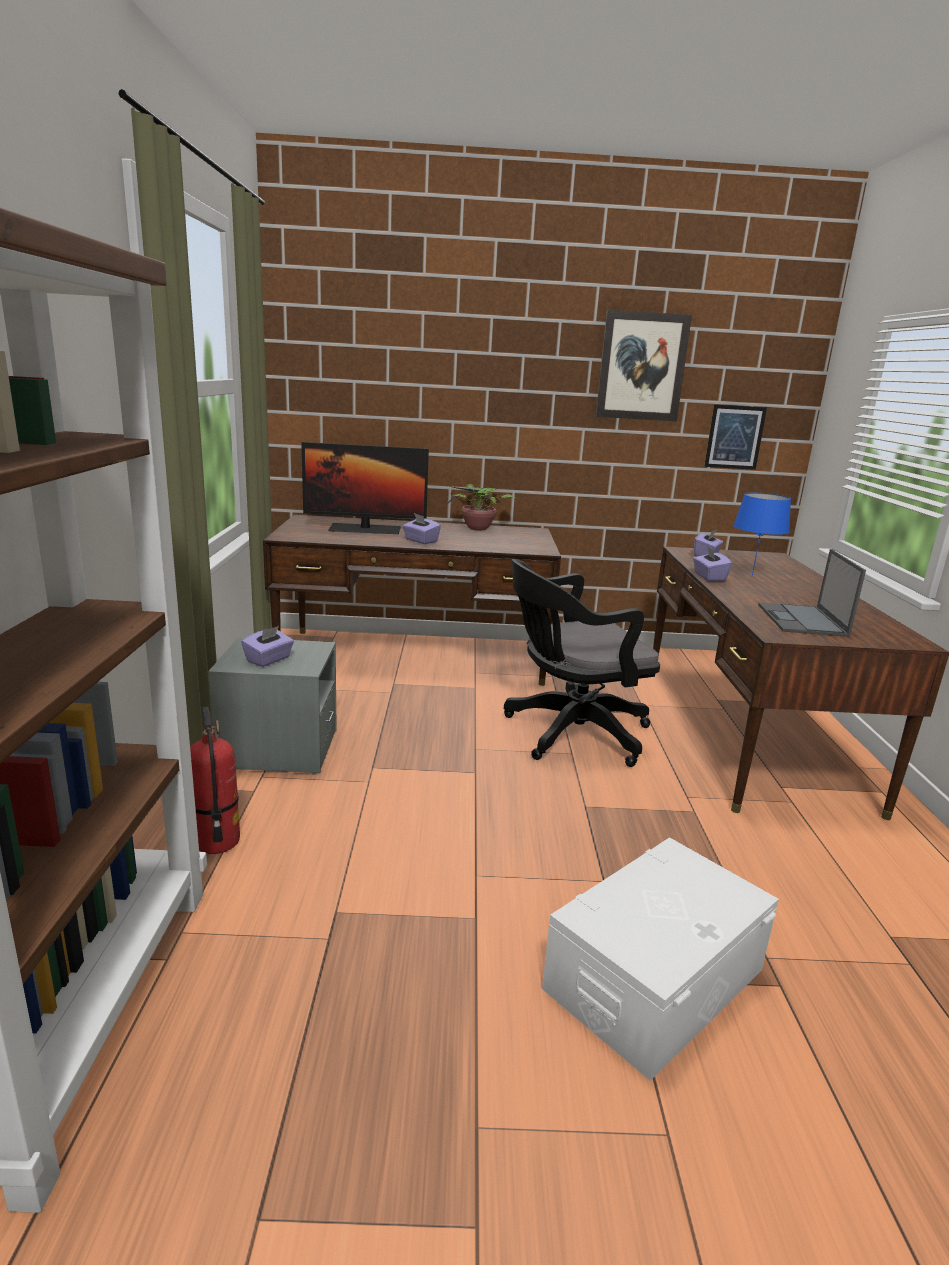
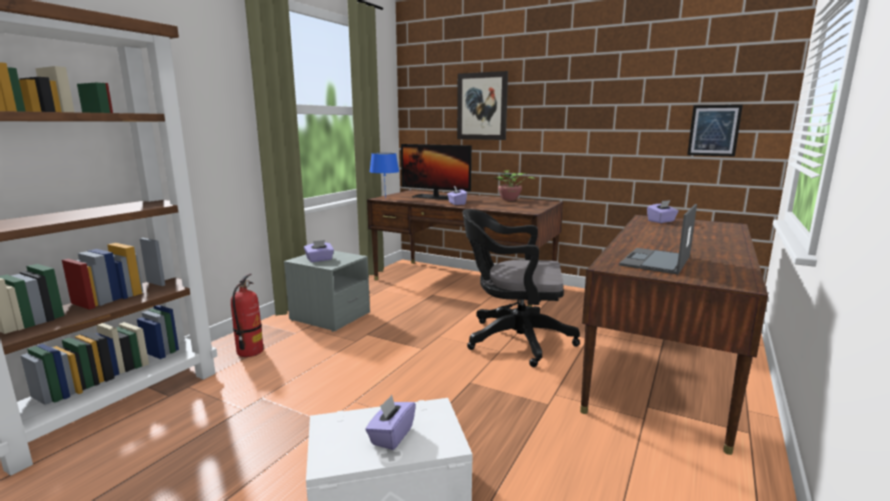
camera: 30 degrees right, 5 degrees down
(642, 366) = (631, 81): picture -> picture (482, 106)
(709, 577) = (631, 232): purple tissue box -> purple tissue box (391, 435)
(753, 575) = (677, 234): blue table lamp -> blue table lamp (385, 198)

